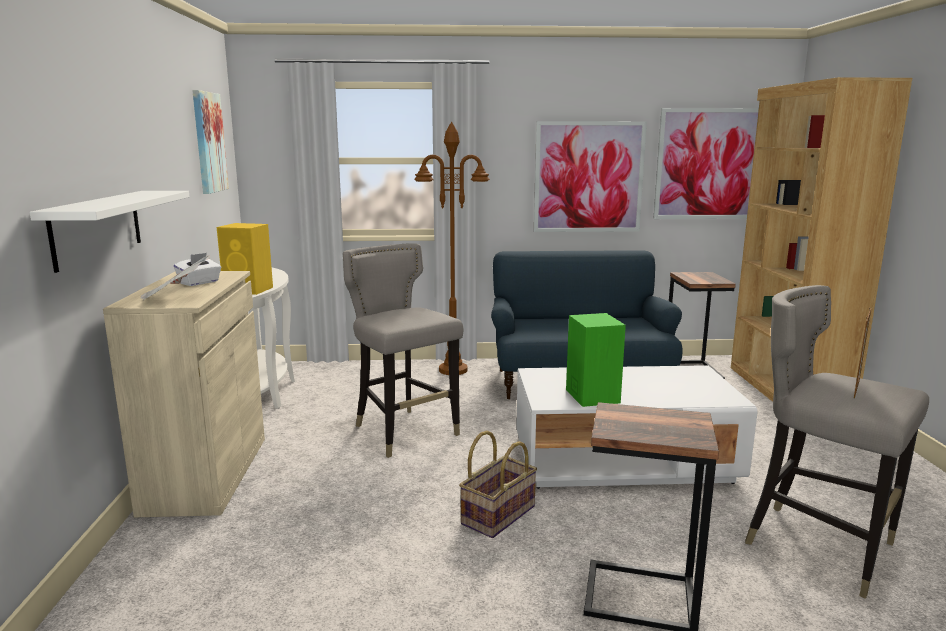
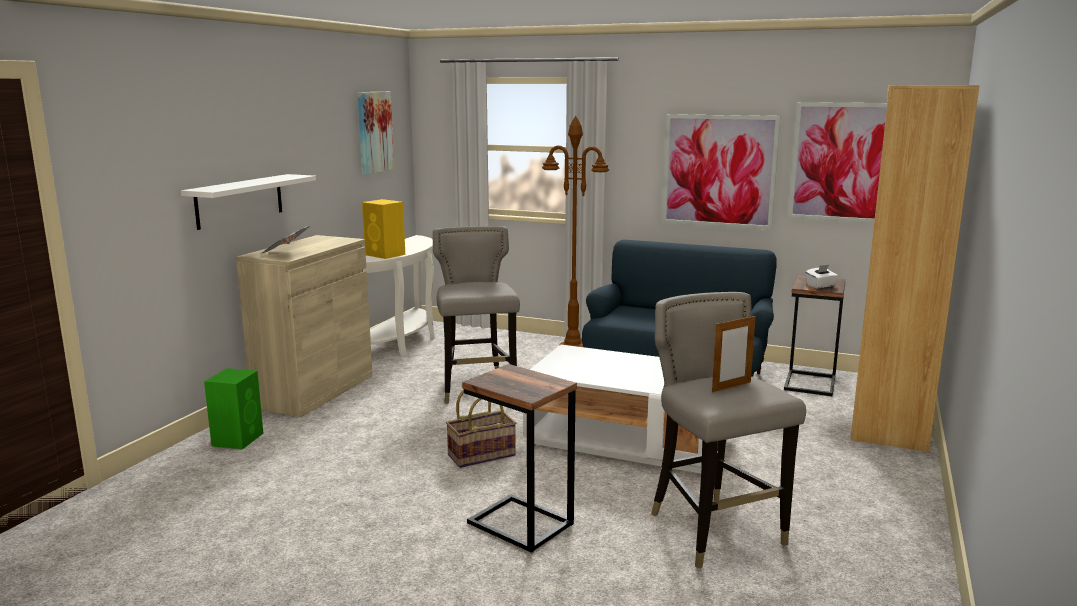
camera: 25 degrees right, 0 degrees up
(199, 282) = (317, 245): white tissue box -> white tissue box (820, 286)
(592, 395) = (587, 372): green speaker -> green speaker (238, 439)

